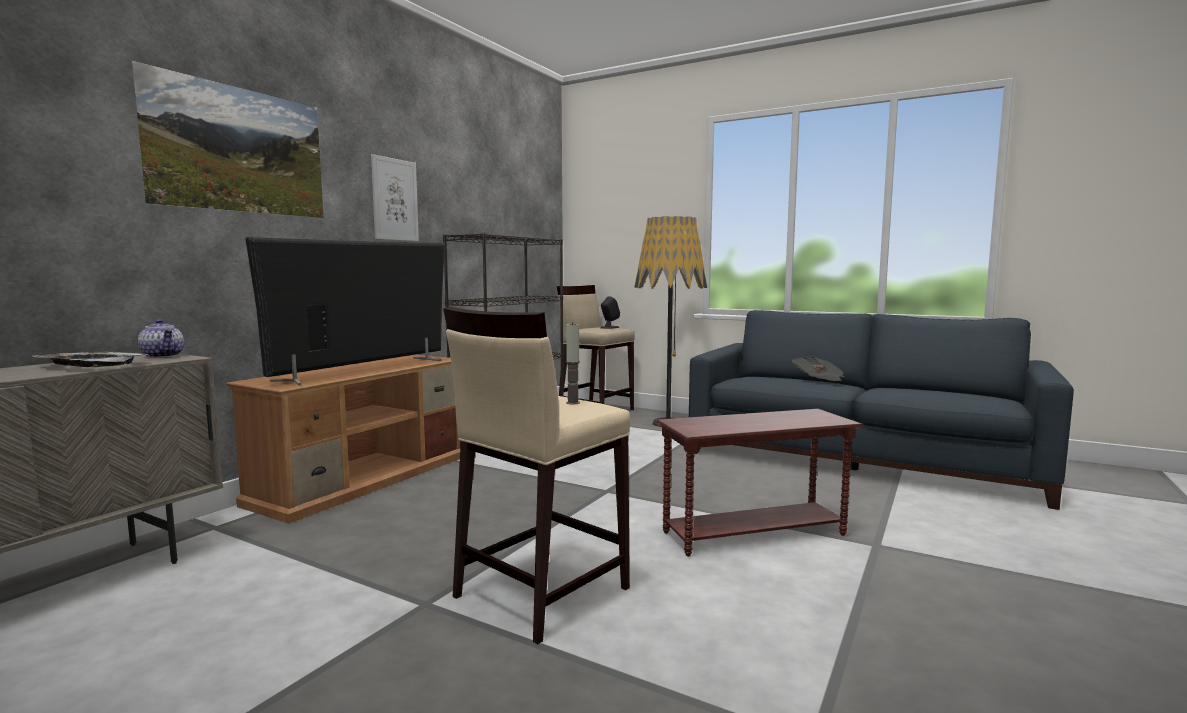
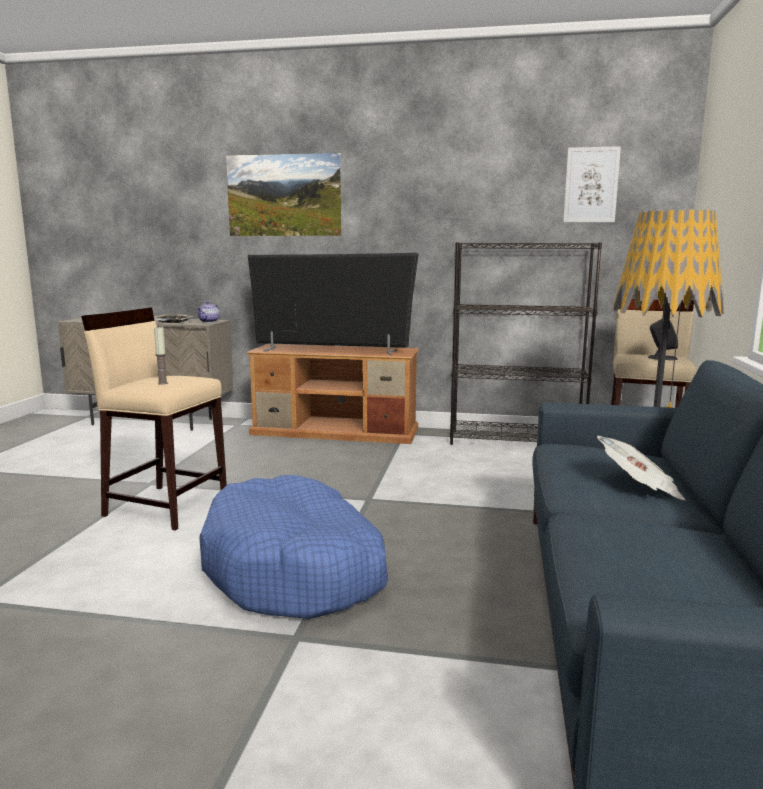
camera: 70 degrees right, 5 degrees up
(395, 199) = (410, 214): picture -> picture (591, 185)
(754, 534) = (295, 569): brown side table -> blue dog bed

